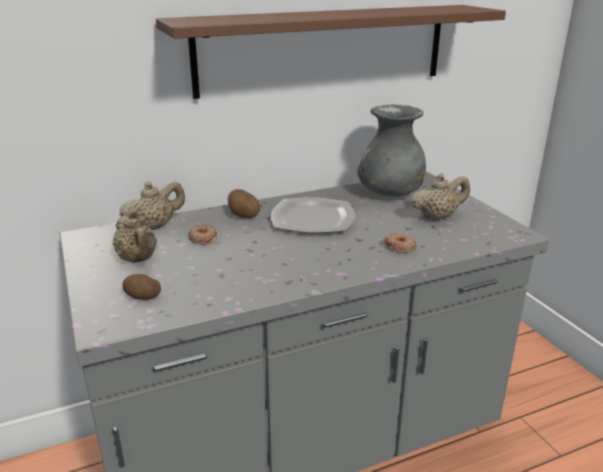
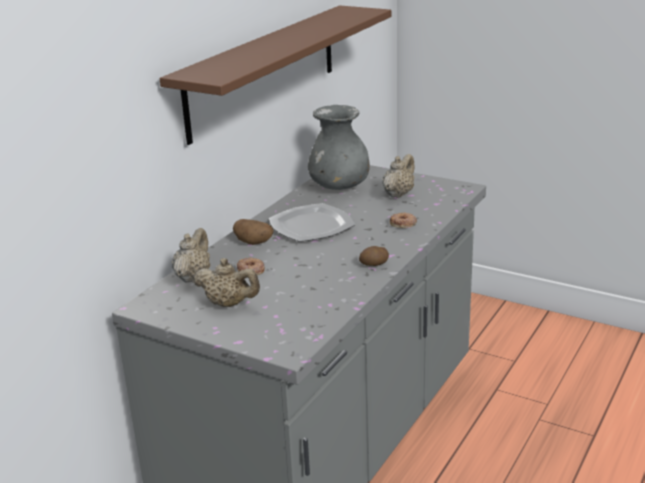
camera: 35 degrees left, 0 degrees up
(142, 297) = (281, 324): potato -> potato (374, 264)

